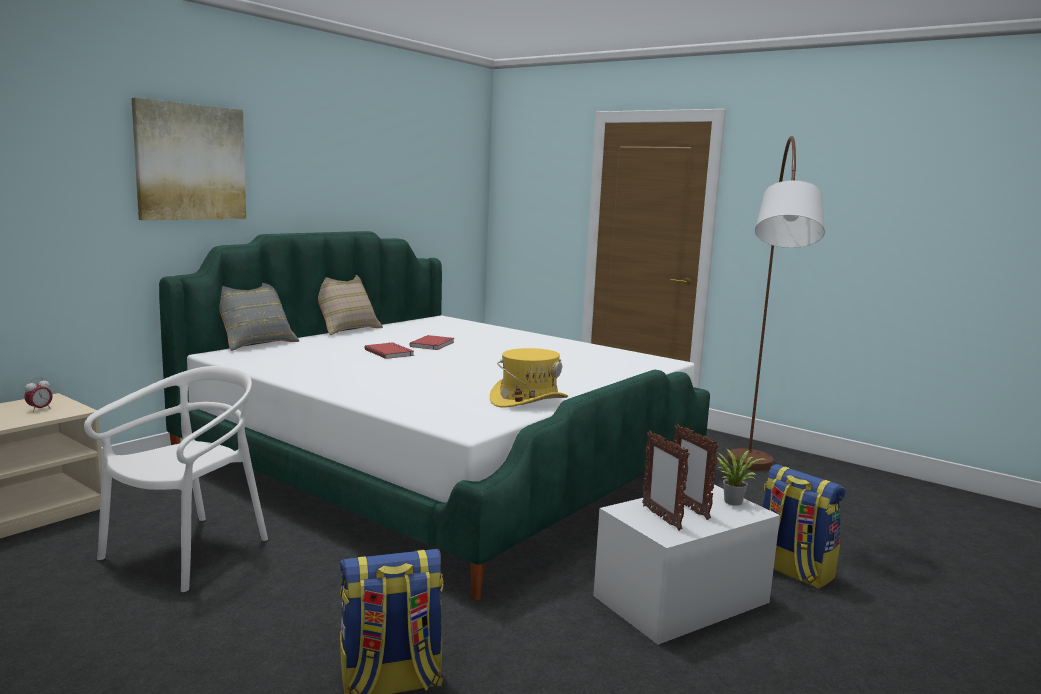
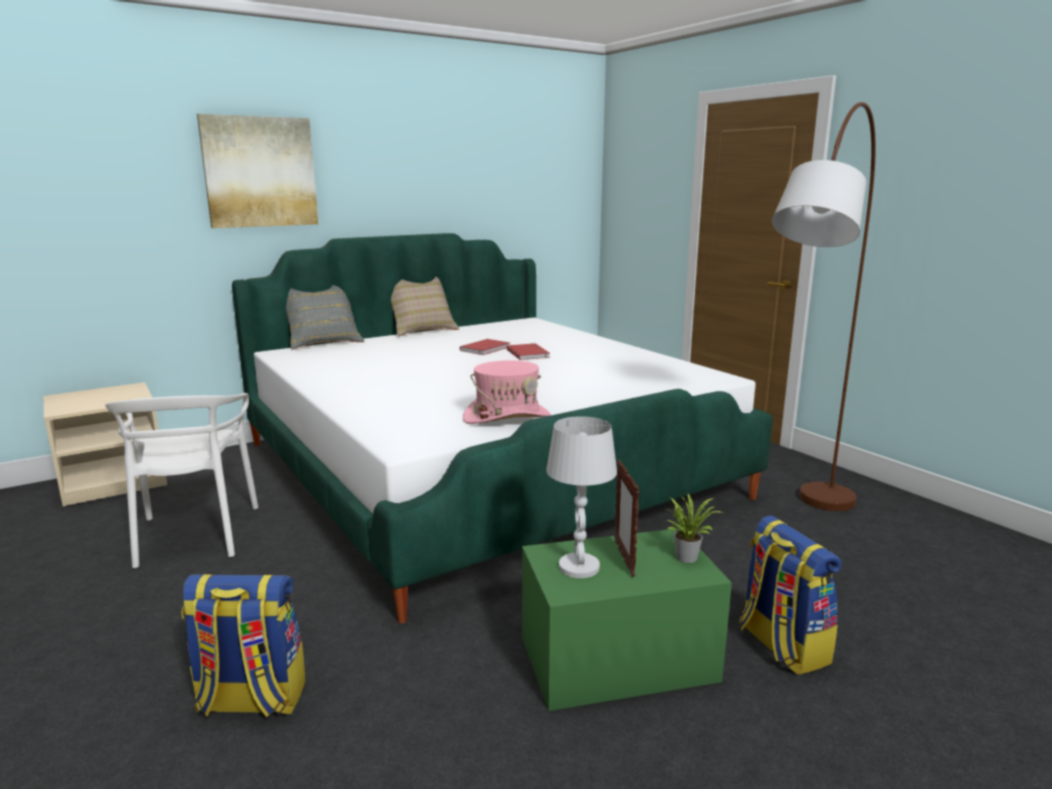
camera: 20 degrees right, 5 degrees up
(39, 409) = (113, 396): alarm clock -> none
(187, 552) = (194, 535): white chair -> white chair turned 120 degrees clockwise
(390, 352) = (433, 356): red book -> red book (529, 353)
(528, 400) = (507, 417): yellow hat -> pink hat
(661, 518) = (579, 567): picture frame -> white table lamp
(681, 599) = (618, 659): white storage box -> green storage box

